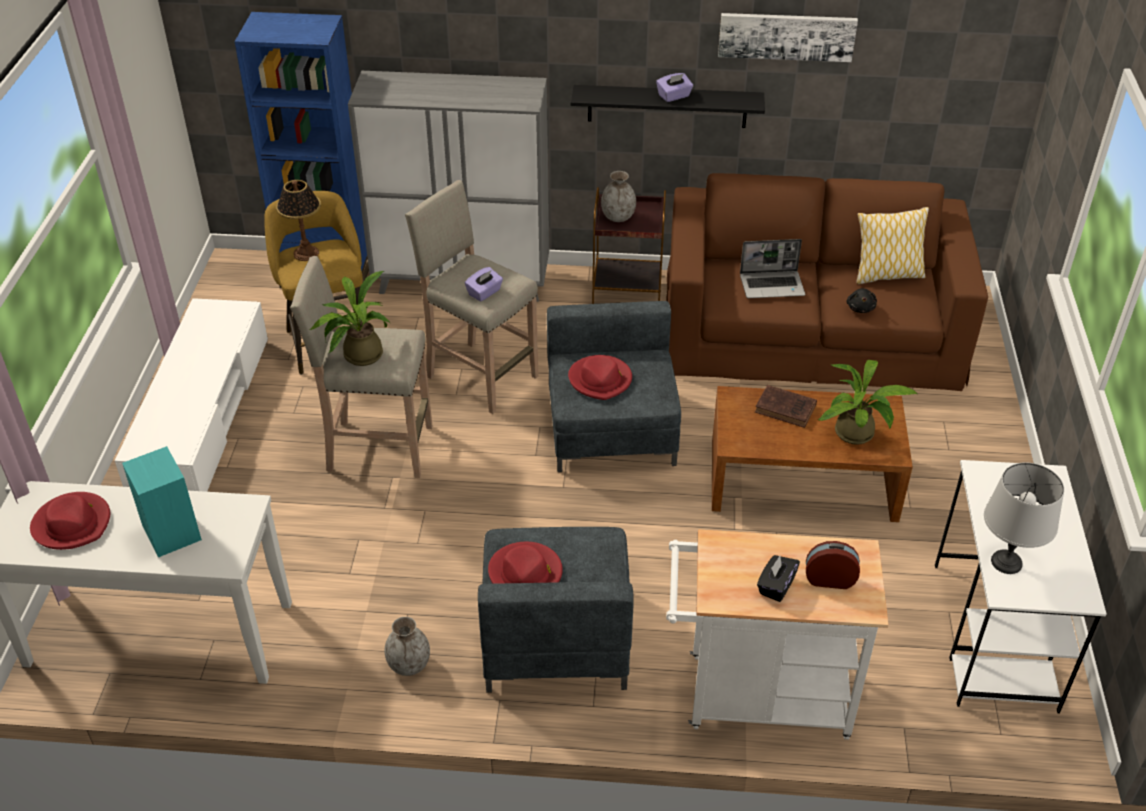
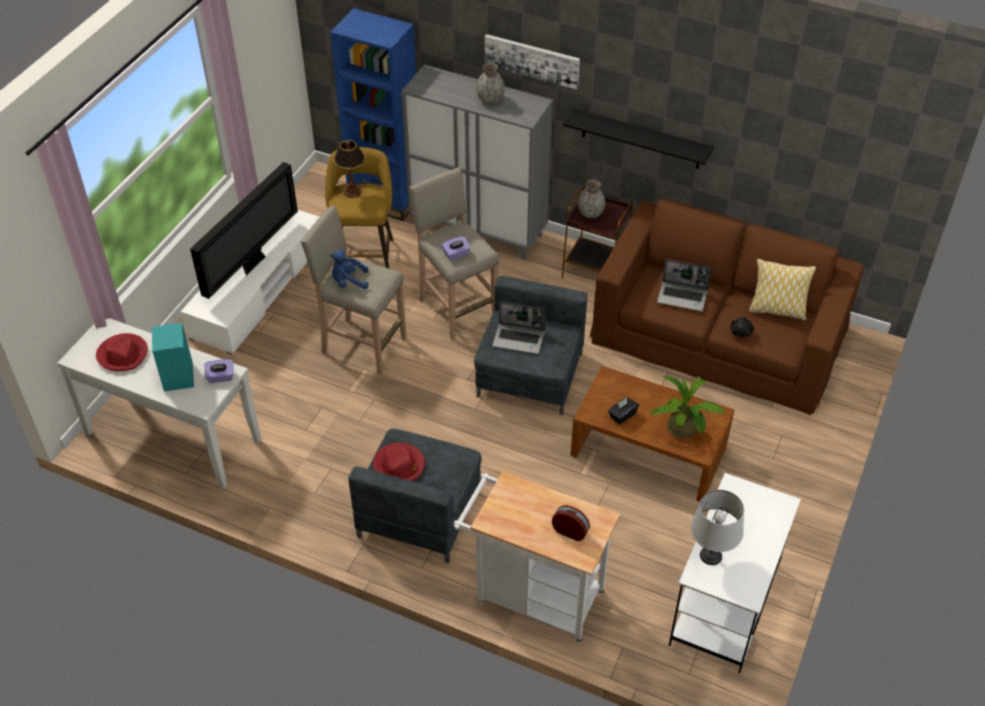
camera: 20 degrees right, 5 degrees up
(194, 376) = (253, 263): none -> television
(358, 356) = (349, 282): potted plant -> blue plush toy
(409, 665) = (316, 504): grey vase -> grey vase (490, 100)
(600, 380) = (519, 339): red hat -> laptop
(674, 96) = (642, 135): purple tissue box -> purple tissue box (220, 377)
(776, 586) = (531, 525): black tissue box -> black tissue box (622, 415)
(786, 36) = (732, 110): picture -> picture (532, 60)
(787, 409) = (642, 397): brown book -> none

